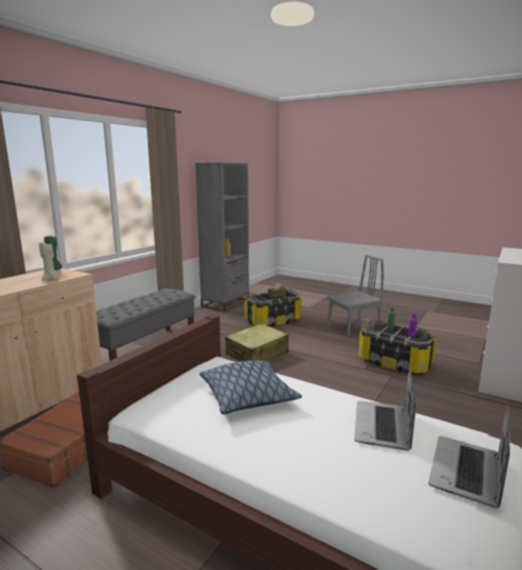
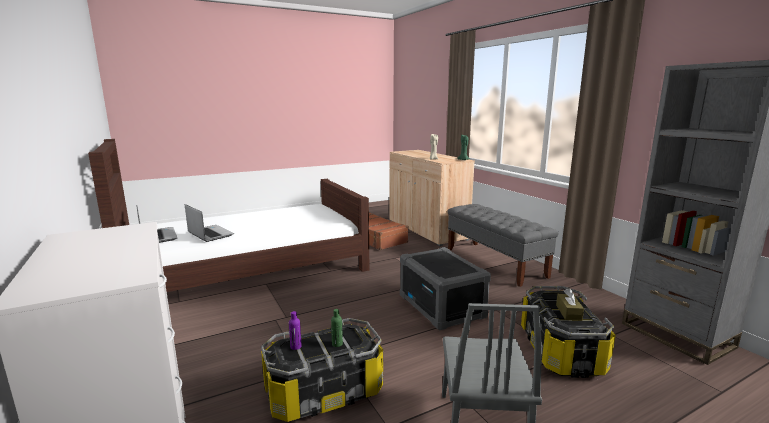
camera: 120 degrees right, 0 degrees up
(248, 396) = (289, 219): pillow -> none
(257, 354) = (442, 306): beige suitcase -> grey storage box

